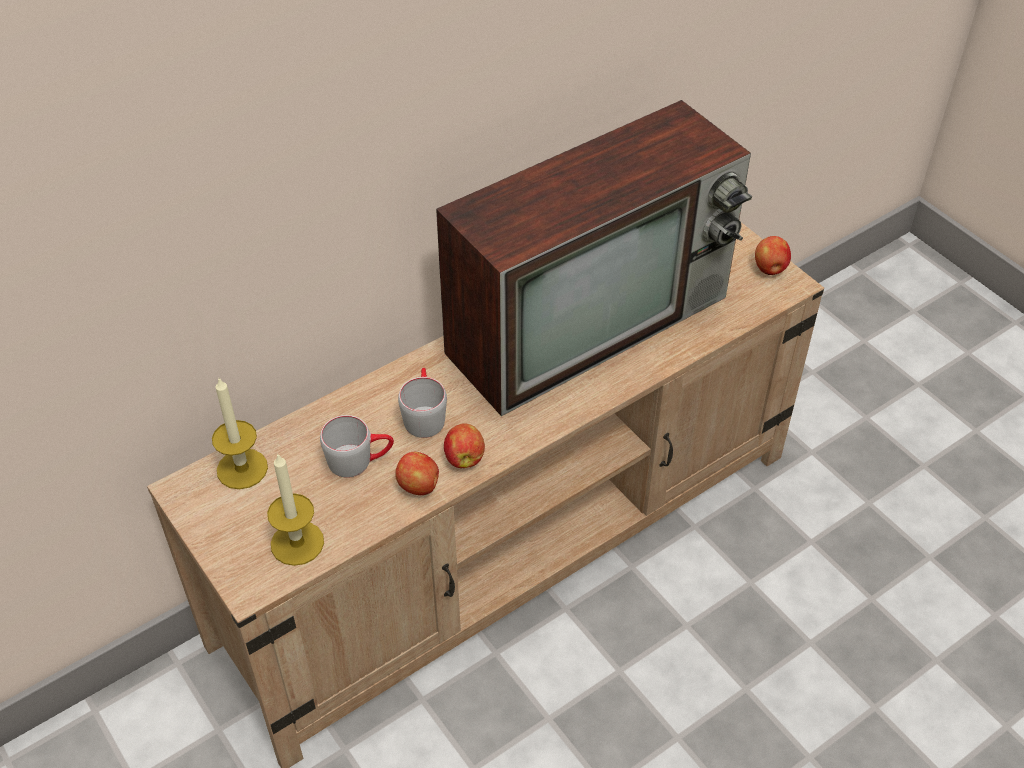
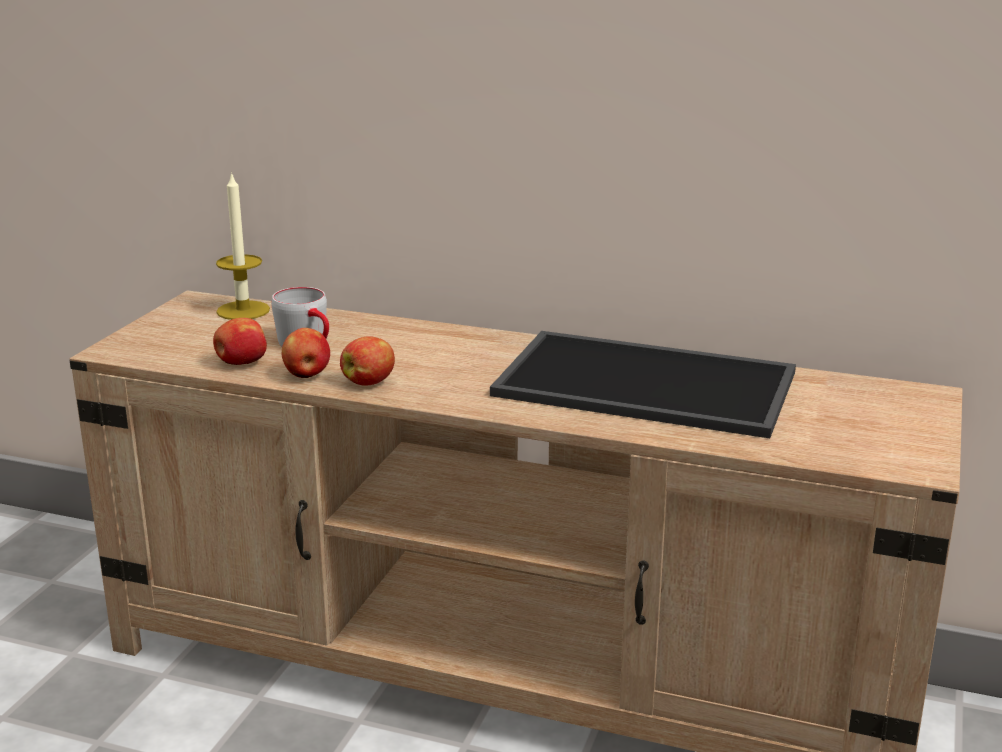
camera: 55 degrees right, 25 degrees down
(297, 543) = (180, 351): candle -> none
(424, 414) = (401, 351): grey mug -> none
(591, 321) = (649, 383): television -> tray
(770, 269) = (918, 448): apple -> apple (241, 363)

